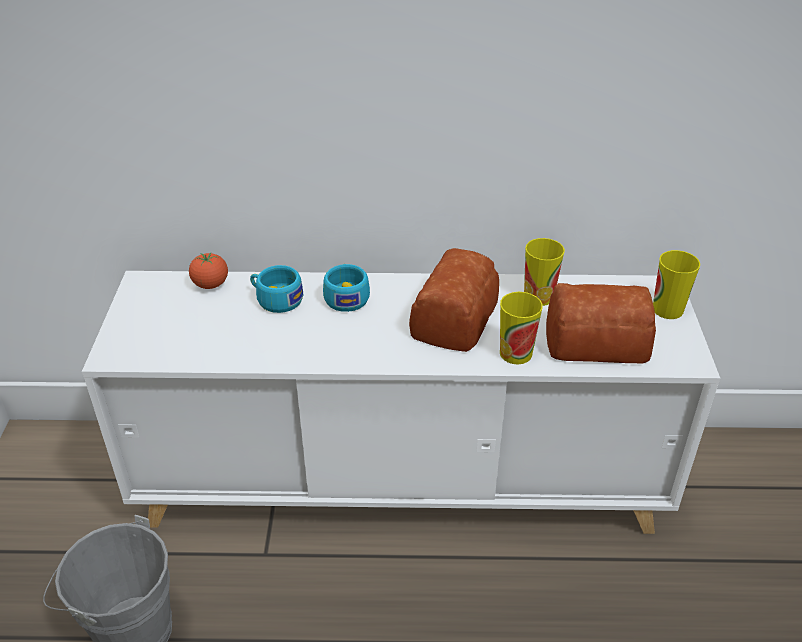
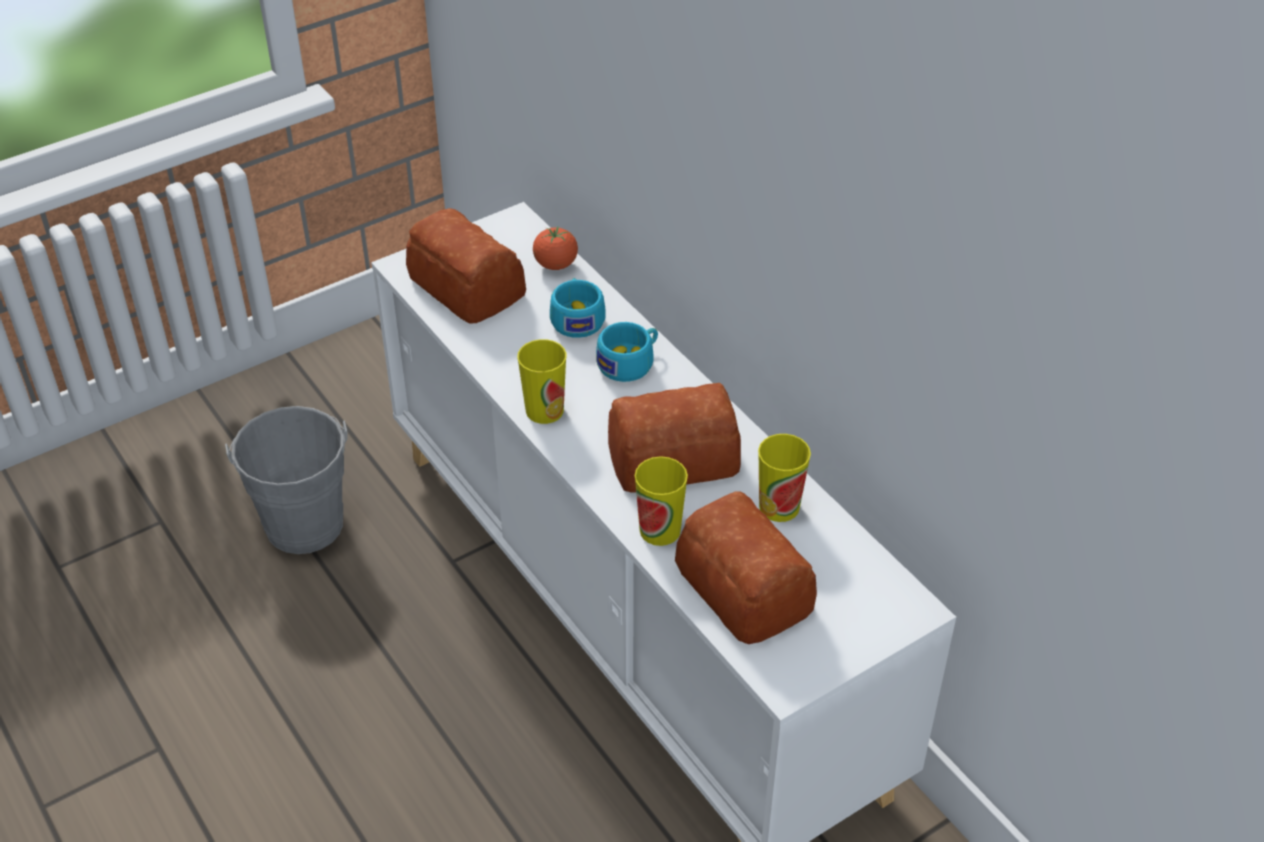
camera: 55 degrees right, 5 degrees up
(178, 335) = (466, 288): none -> bread
(667, 309) = (868, 628): cup -> cup (544, 410)

